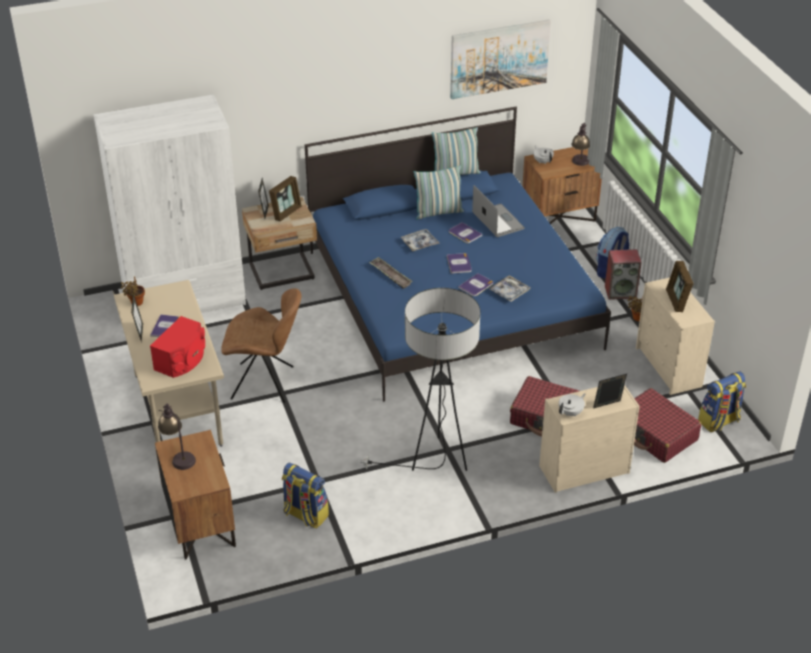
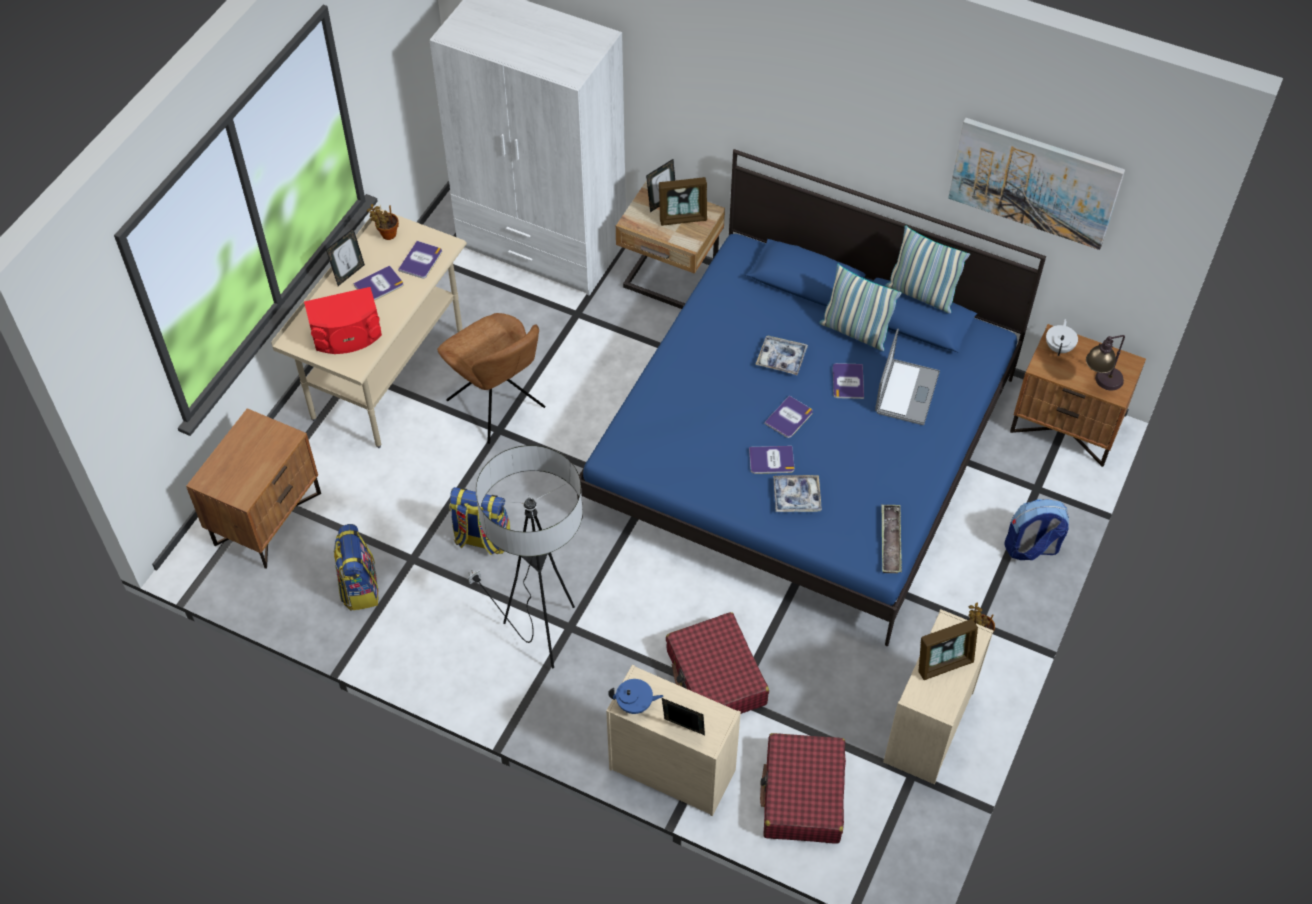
camera: 45 degrees right, 15 degrees up
(175, 302) = (421, 260): none -> book
(178, 456) = (247, 440): table lamp -> none
(390, 275) = (698, 378): tray -> tray (890, 541)
(571, 413) = (635, 704): white teapot -> blue teapot
(620, 292) = (1005, 585): speaker -> none
(677, 301) = (944, 663): picture frame -> picture frame turned 150 degrees counterclockwise
(719, 421) = (894, 843): backpack -> backpack (481, 539)

